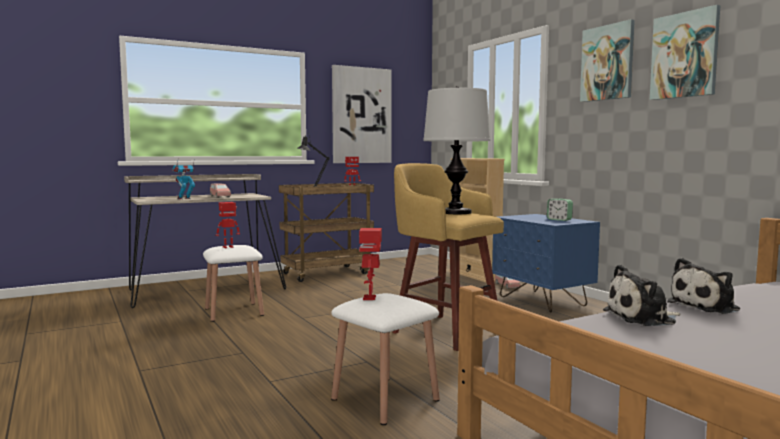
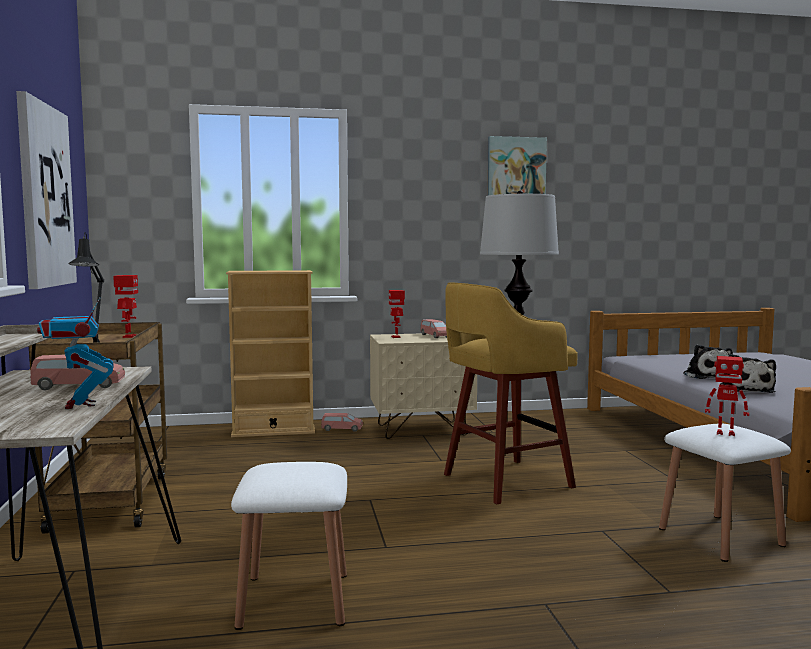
camera: 70 degrees left, 0 degrees up
(228, 247) = (302, 472): toy robot -> toy robot (396, 337)
(542, 301) = (422, 430): blue nightstand -> beige nightstand
(559, 220) = (435, 336): alarm clock -> pink toy car
(607, 63) = (434, 168): picture -> none

